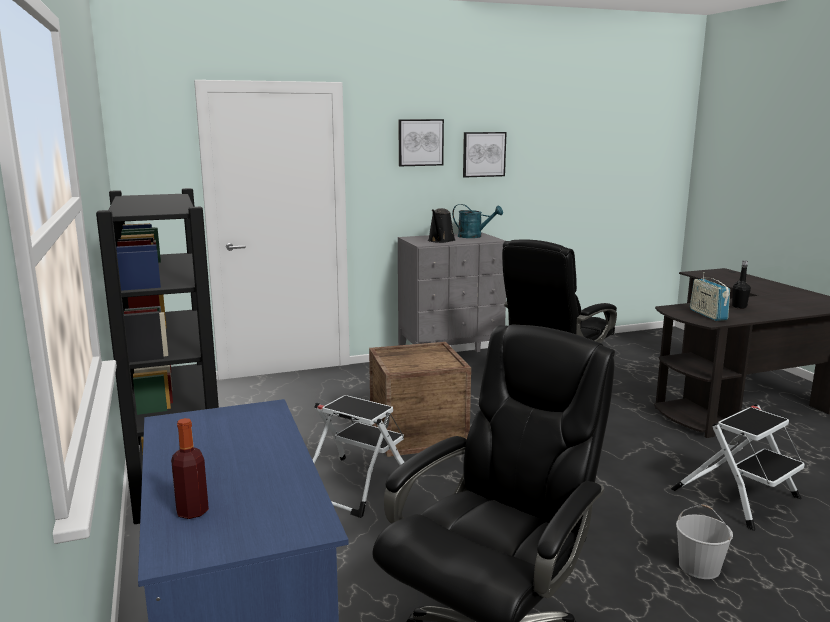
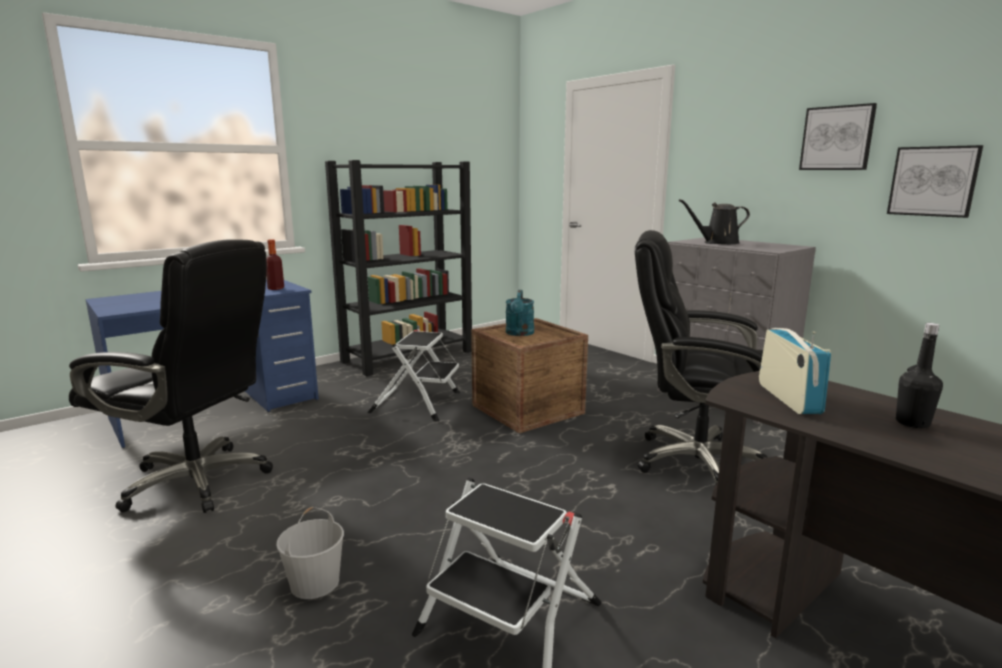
camera: 70 degrees right, 0 degrees up
(192, 511) = (149, 296): bottle -> bottle (276, 288)
(420, 142) = (749, 125): picture -> picture (933, 181)
(474, 236) = (774, 246): turquoise watering can -> turquoise watering can (519, 333)
(708, 315) = (788, 398): radio -> radio turned 120 degrees clockwise

